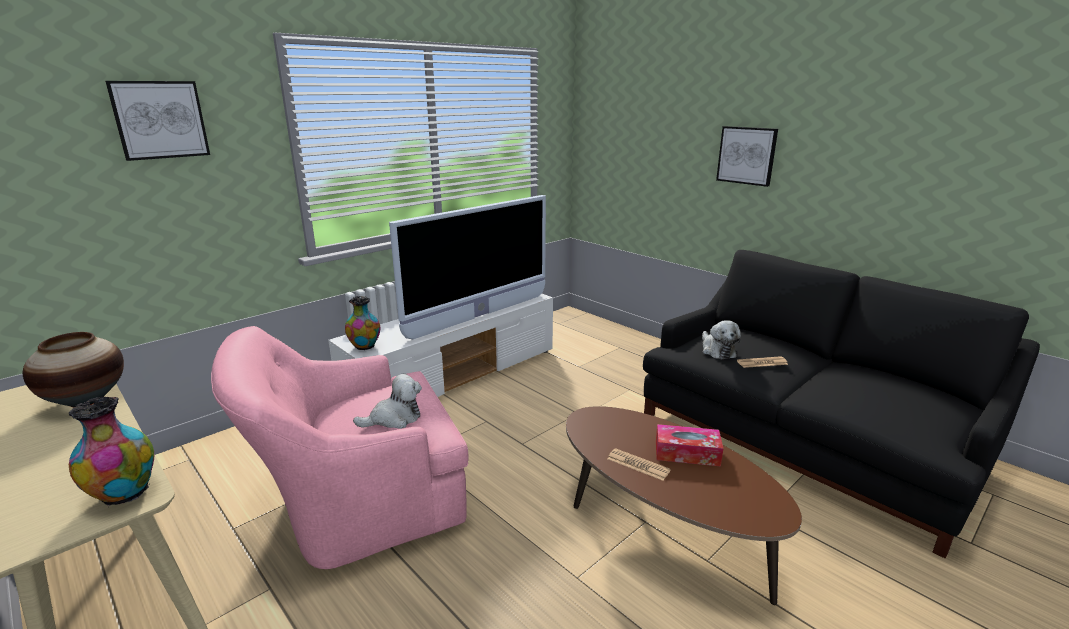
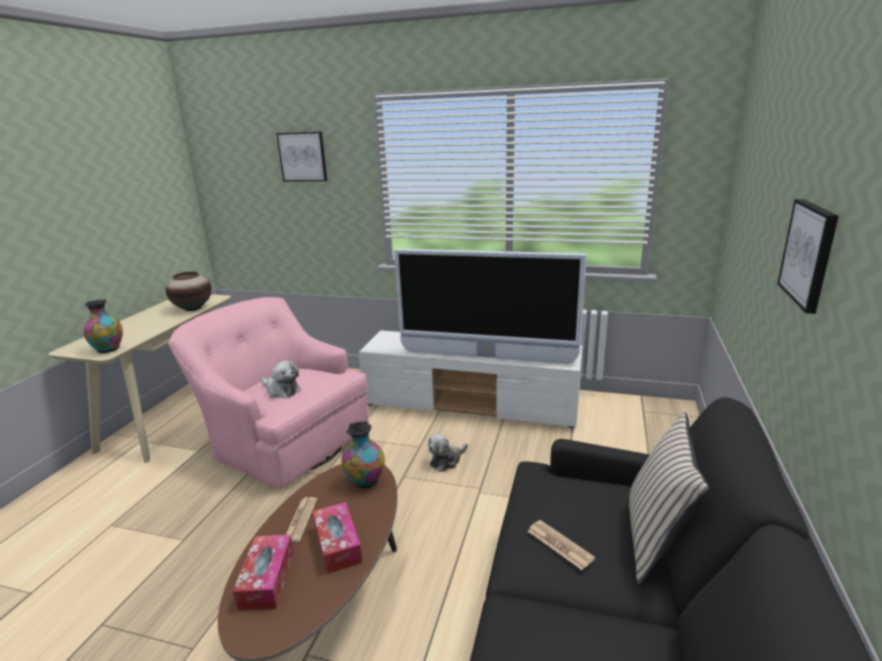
camera: 60 degrees right, 0 degrees up
(365, 347) = (381, 343): vase -> vase (365, 482)
(711, 498) = (267, 579): none -> tissue box
(717, 350) = (559, 501): plush toy -> plush toy (447, 460)
(769, 338) = (656, 538): none -> beige pillow

